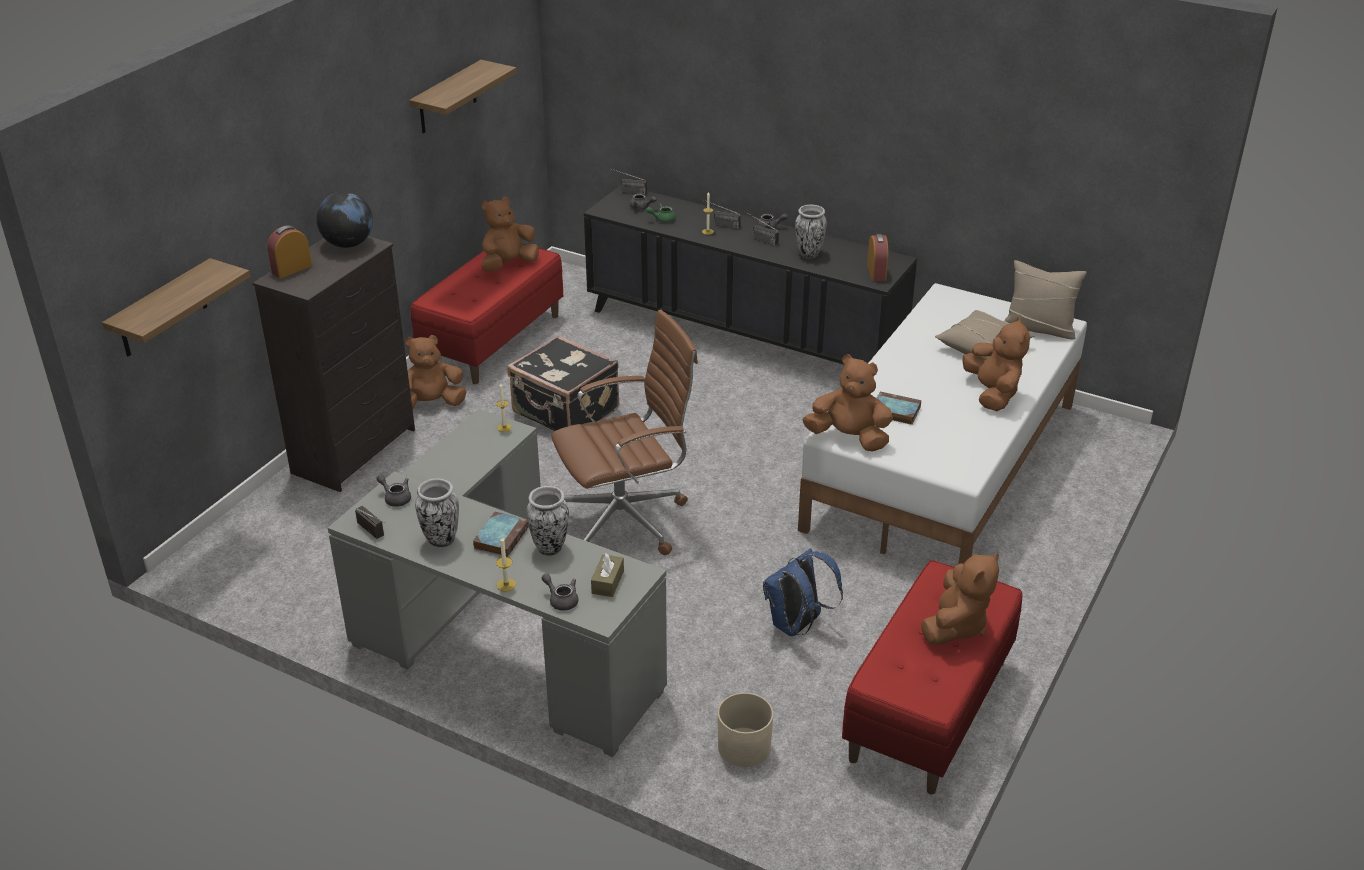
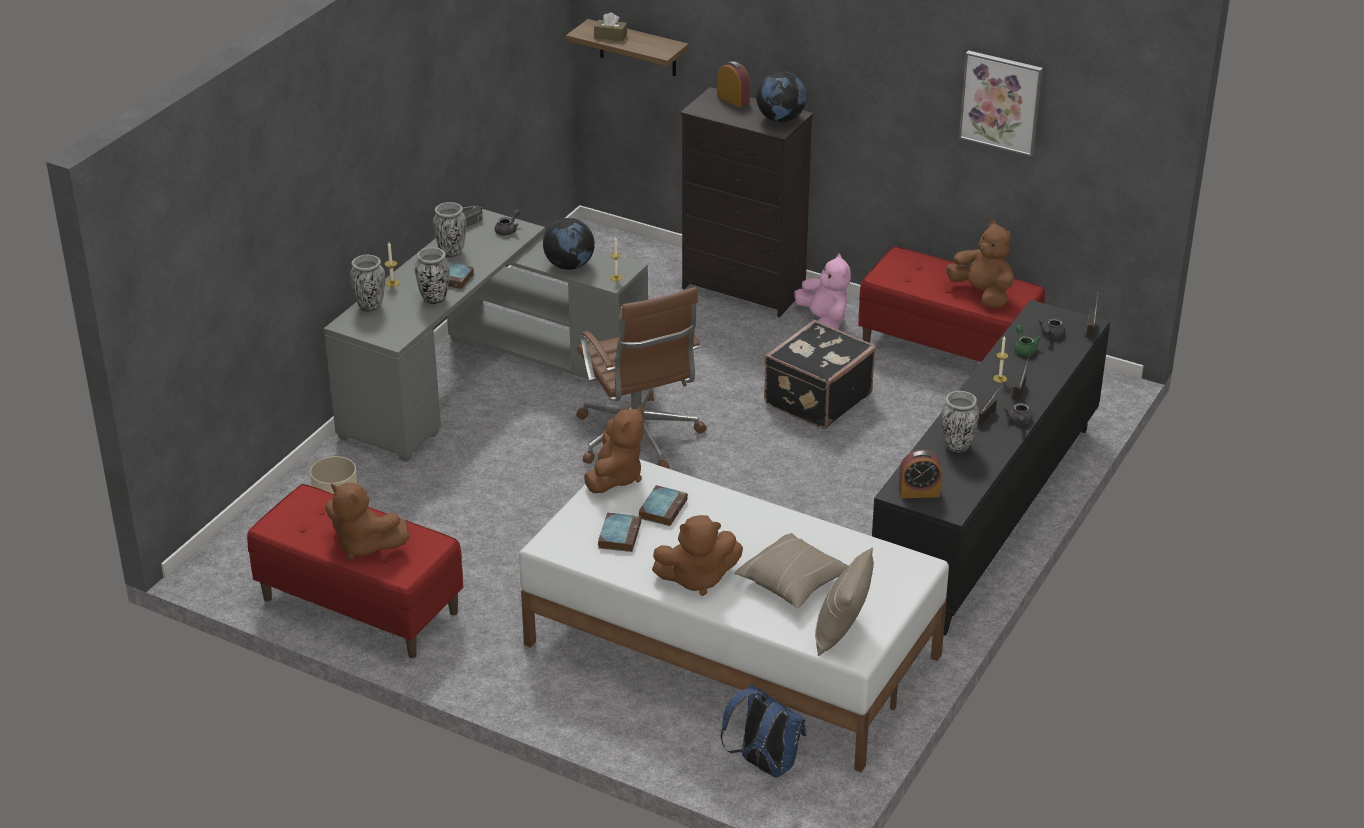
camera: 90 degrees right, 0 degrees up
(431, 404) = (824, 322): brown plush toy -> pink plush toy
(447, 98) = (1001, 102): shelf -> picture
(473, 459) = (569, 266): none -> globe
(561, 600) = (370, 307): grey teapot -> vase
(607, 582) = (387, 326): brown tissue box -> brown tissue box (610, 36)
(797, 626) = (479, 535): blue backpack -> blue backpack (764, 765)
(940, 435) = (619, 535): none -> book

